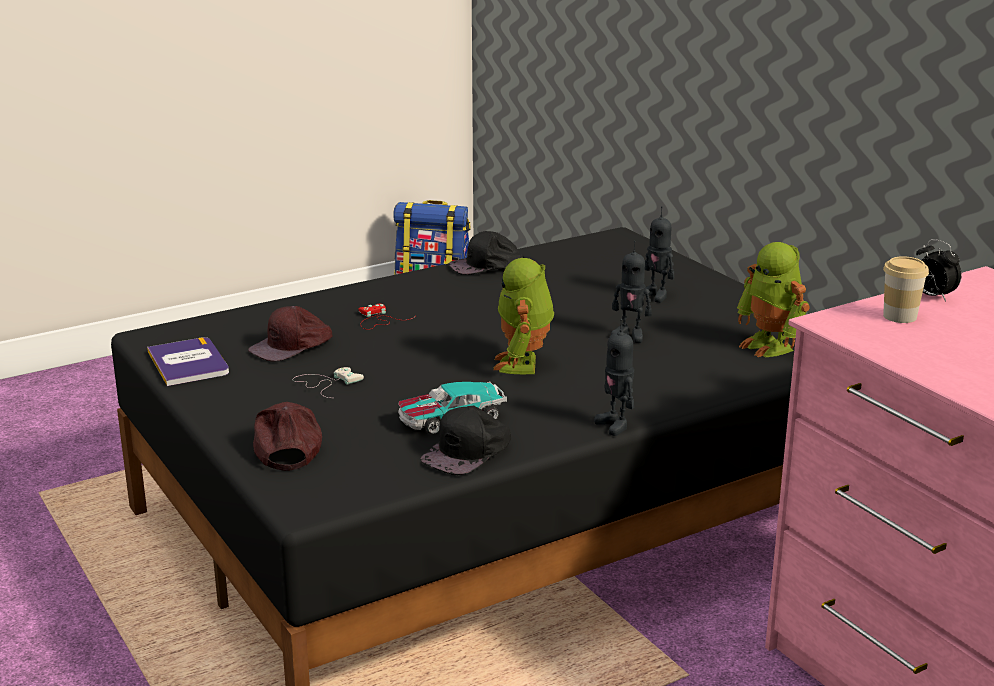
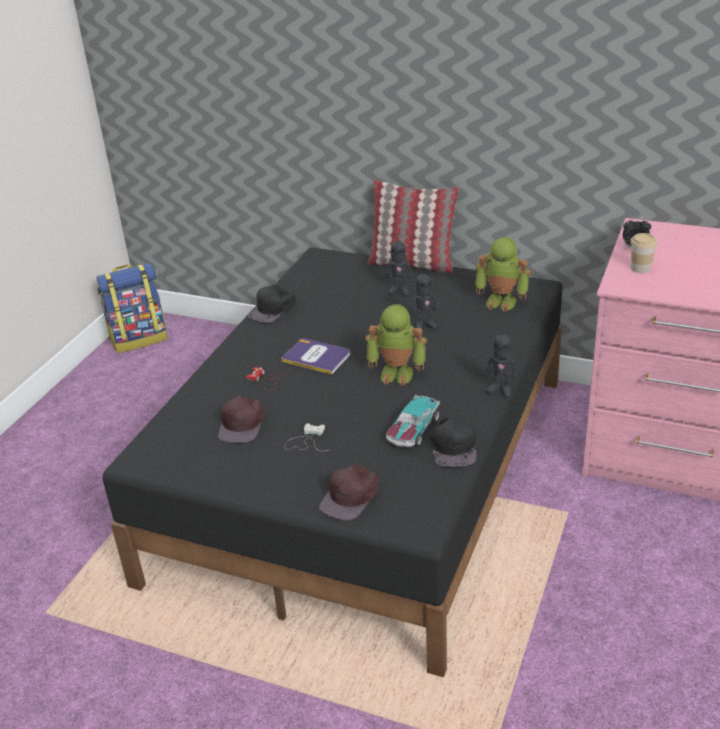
camera: 35 degrees left, 10 degrees up
(188, 363) = (195, 469): book -> book (316, 357)
(286, 446) = (351, 497): brown cap -> brown cap turned 105 degrees counterclockwise
(523, 364) = (397, 373): toy robot -> toy robot turned 45 degrees counterclockwise
(718, 276) = (412, 263): none -> pillow

